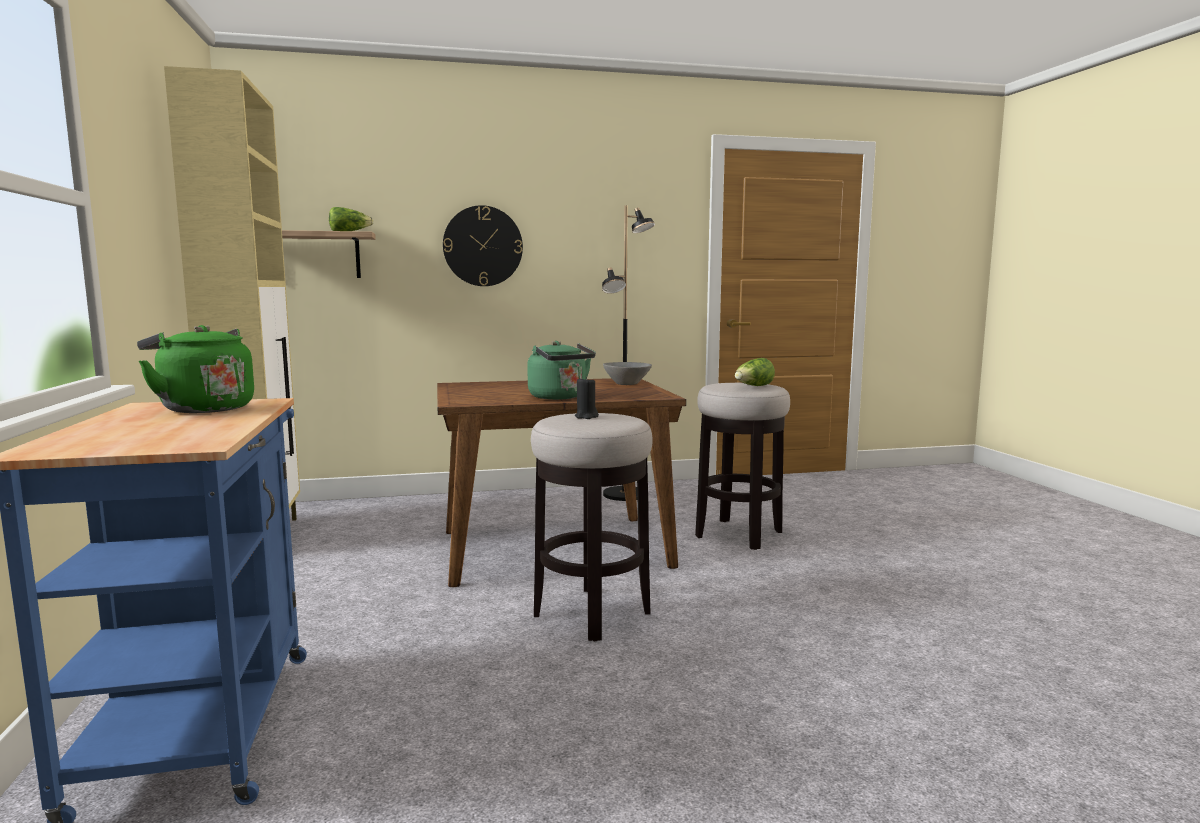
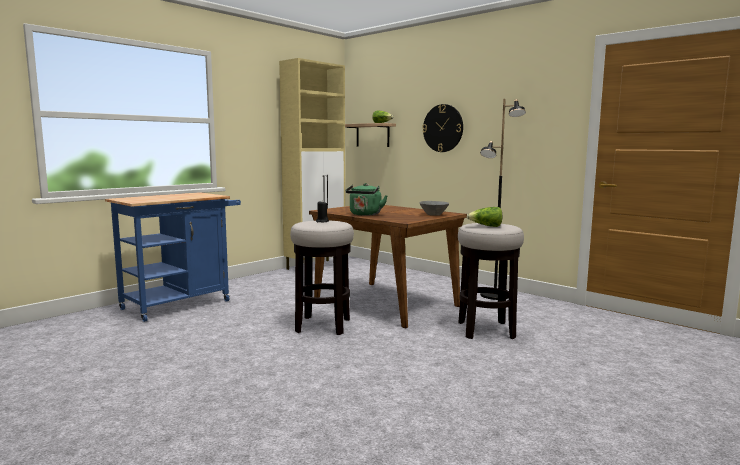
camera: 55 degrees right, 0 degrees up
(203, 408) = (195, 195): green kettle -> none

